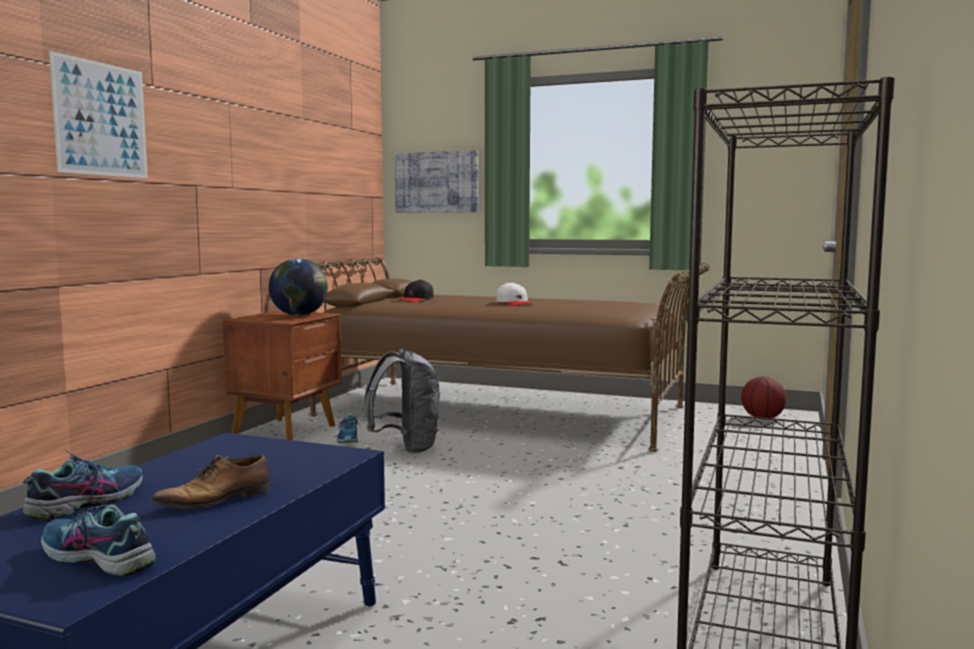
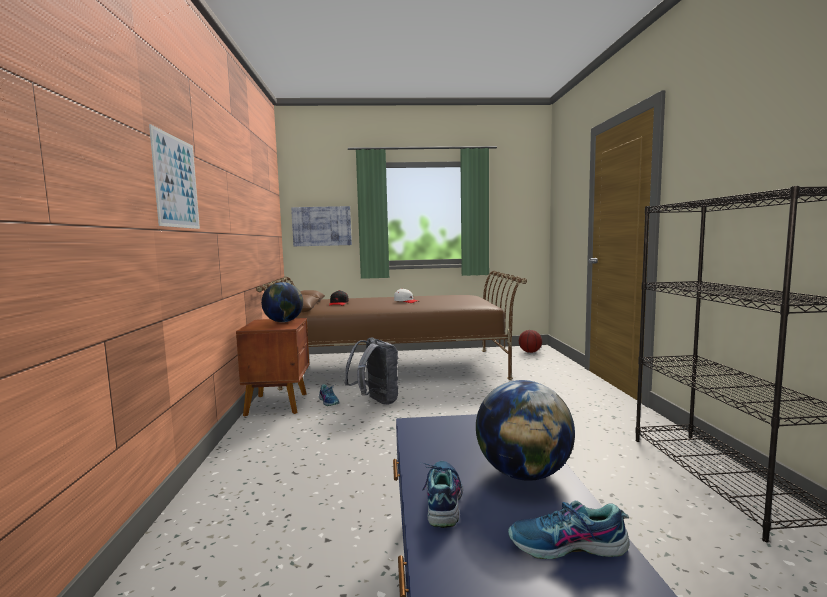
camera: 25 degrees left, 0 degrees up
(217, 500) = (523, 473): shoe -> globe

